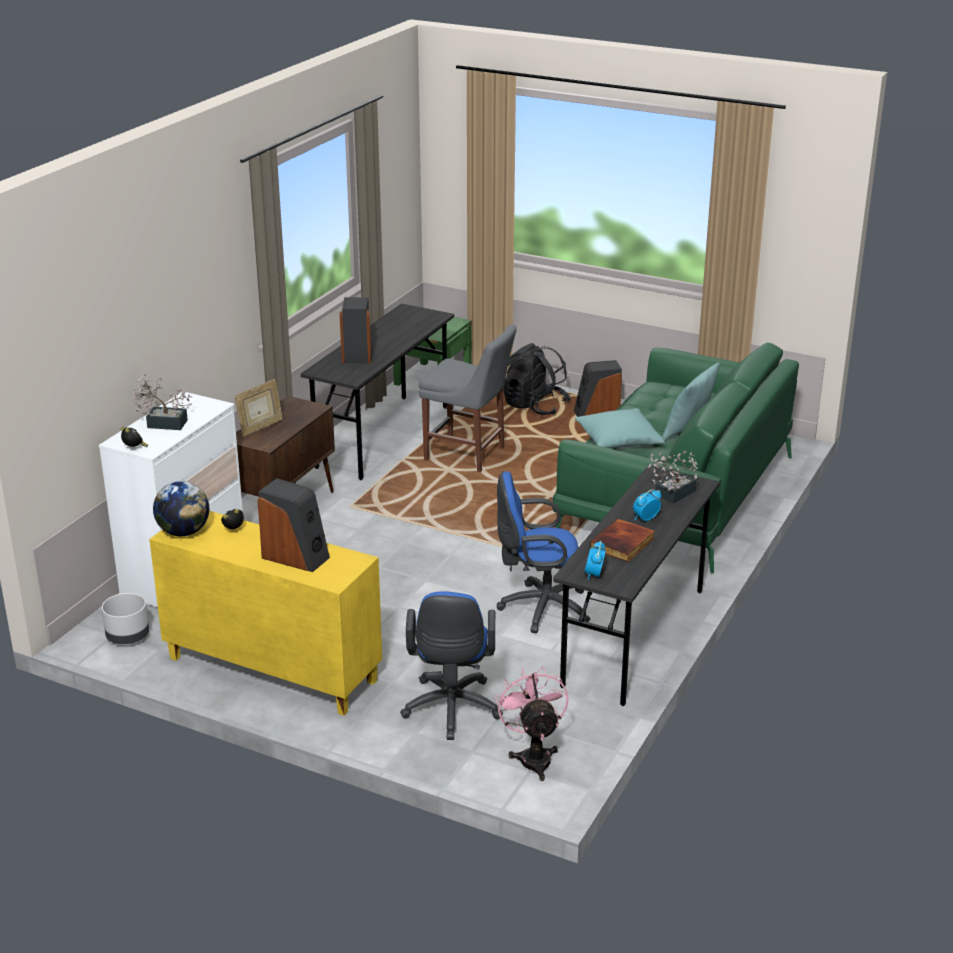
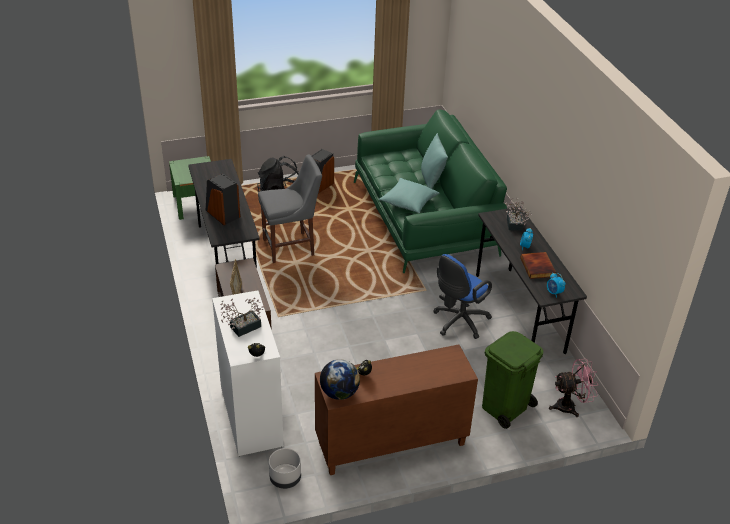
camera: 45 degrees left, 10 degrees up
(270, 670) = (390, 444): yellow cabinet -> brown cabinet
(296, 557) = (422, 370): speaker -> none
(451, 711) = (504, 407): blue office chair -> green trash can
(533, 756) = (570, 406): pink fan -> pink fan turned 135 degrees clockwise

